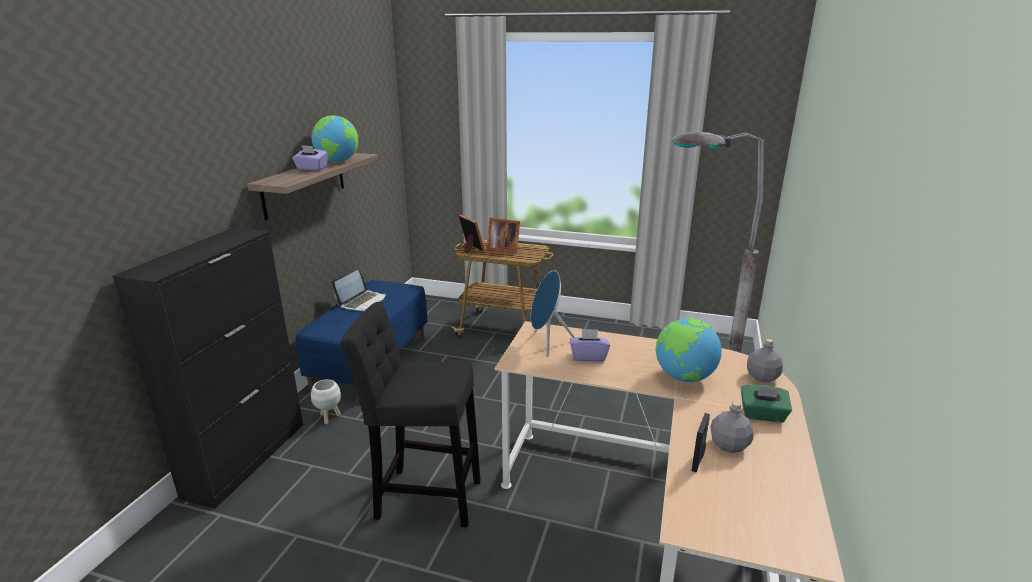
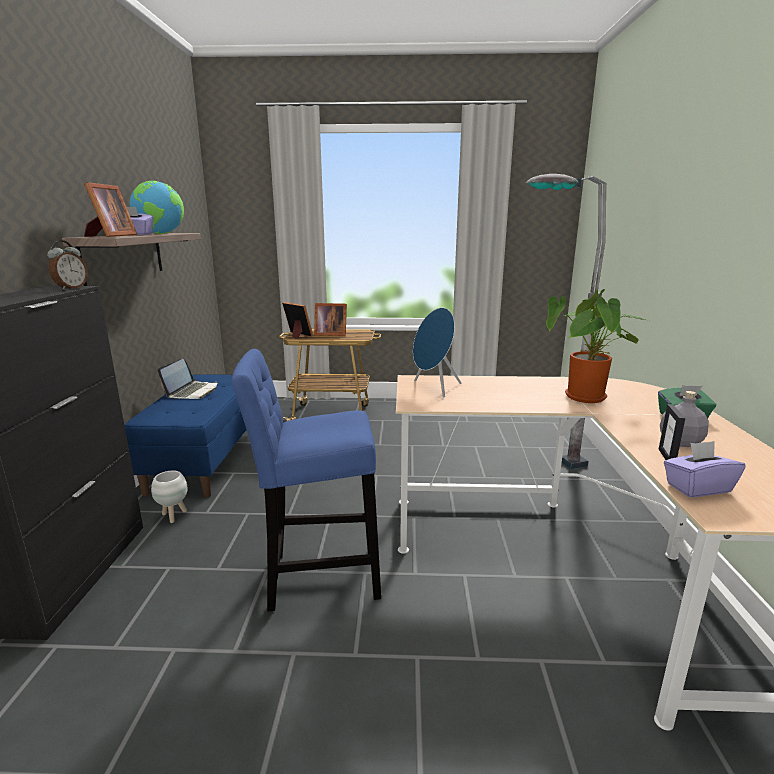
camera: 15 degrees left, 5 degrees down
(246, 236) = (71, 288): none -> alarm clock
(288, 176) = (111, 236): none -> picture frame
(423, 497) = (317, 577): black stool -> blue stool
(588, 356) = (483, 393): purple tissue box -> purple tissue box (697, 487)
(684, 377) = (586, 399): globe -> potted plant
(762, 377) = (652, 392): grey bottle -> none

